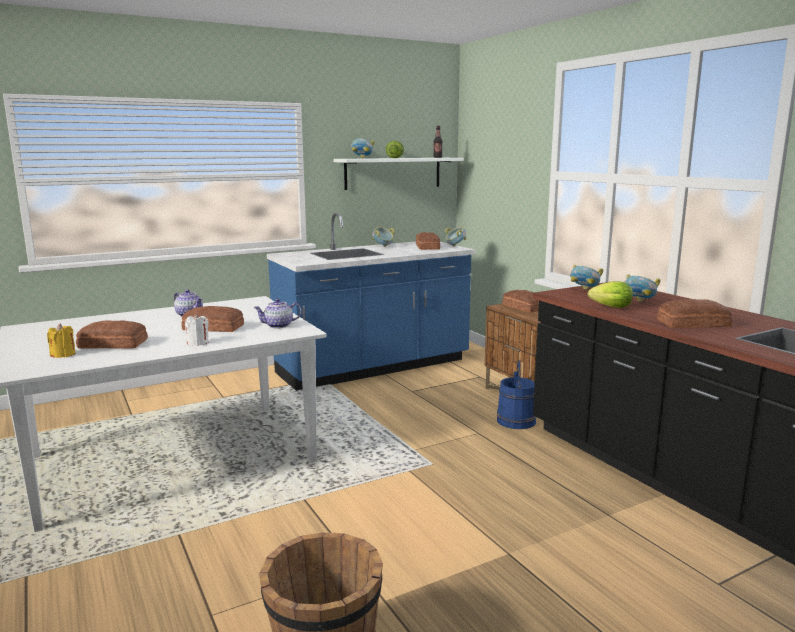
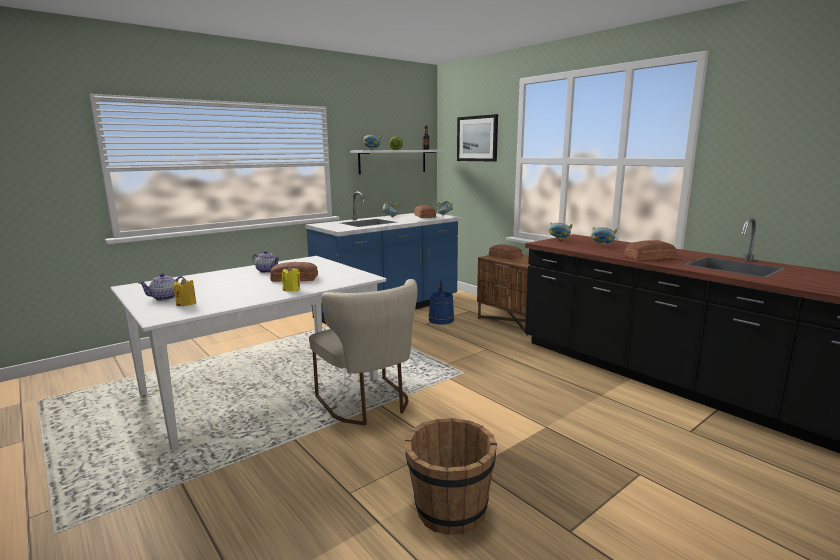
camera: 10 degrees left, 0 degrees up
(113, 344) = (222, 294): bread -> none
(198, 343) = (292, 289): white candle -> yellow candle
(279, 326) = (346, 275): teapot -> teapot (165, 298)
(289, 496) = (368, 404): none -> beige chair
(504, 144) = (477, 138): none -> picture
(516, 421) = (510, 339): blue bucket -> blue bucket (441, 320)
(608, 307) = (585, 250): lettuce -> none

